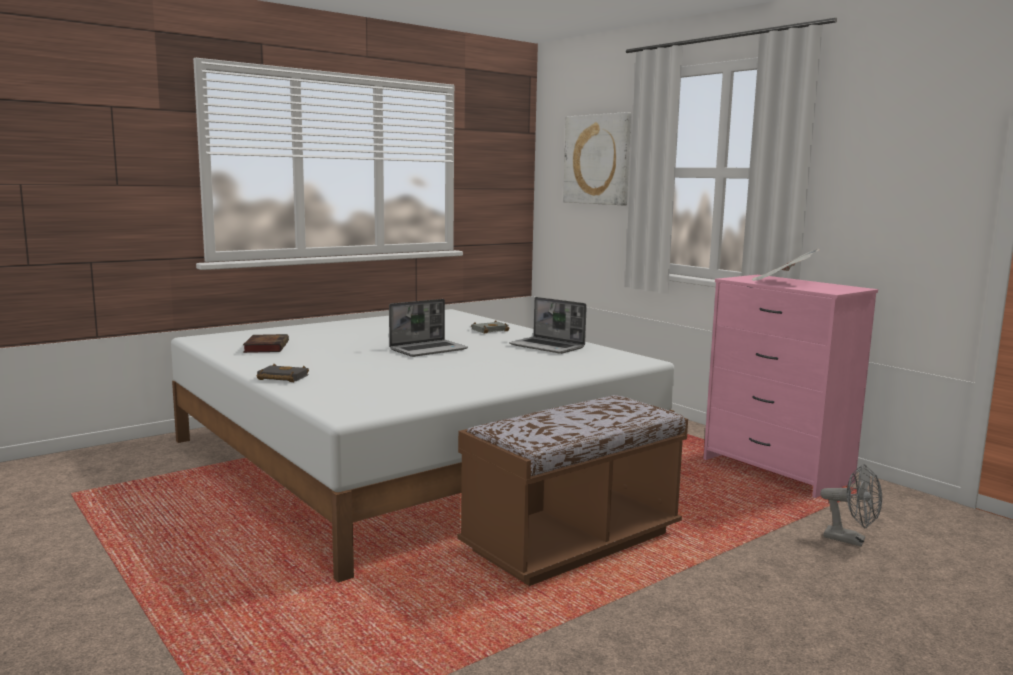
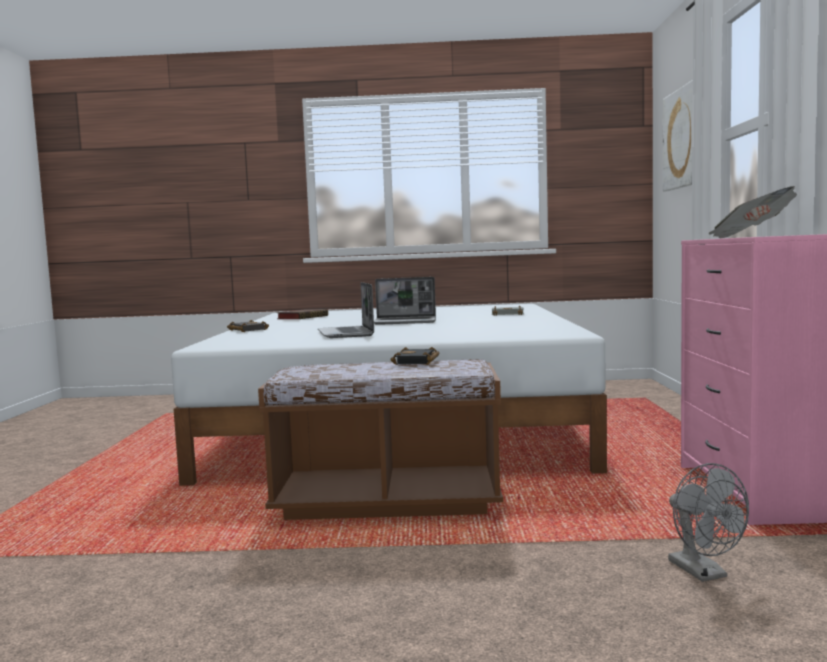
camera: 40 degrees right, 5 degrees down
(548, 347) = (515, 323): laptop -> laptop (346, 334)
(591, 407) = (417, 361): none -> black book

